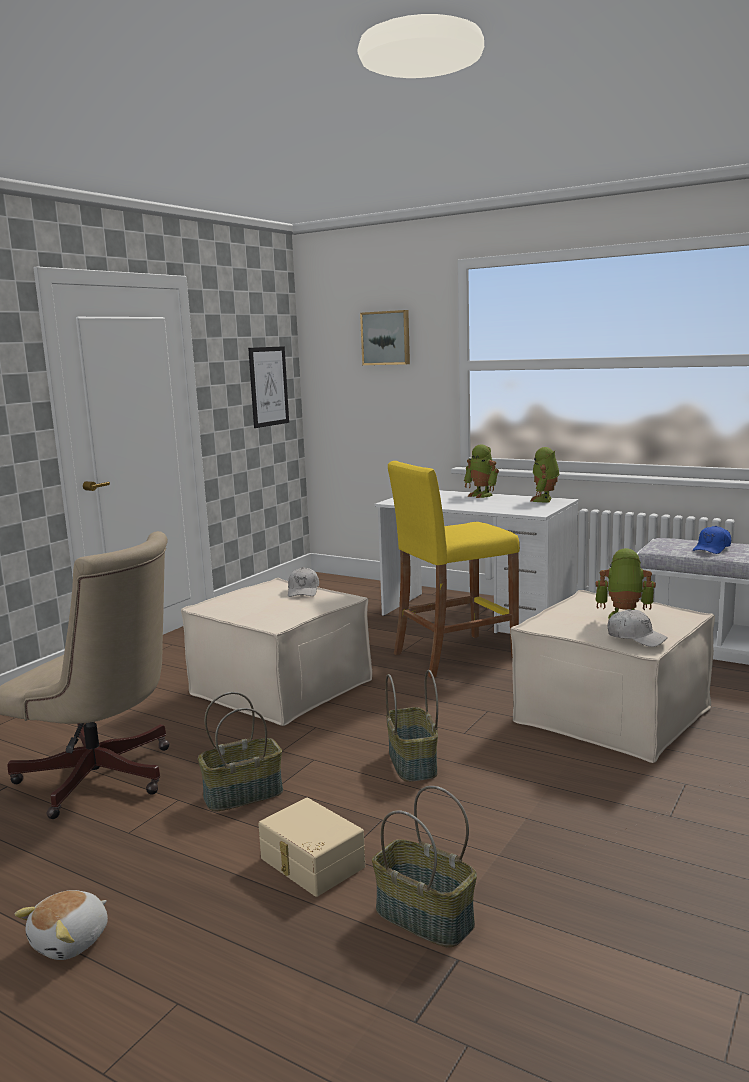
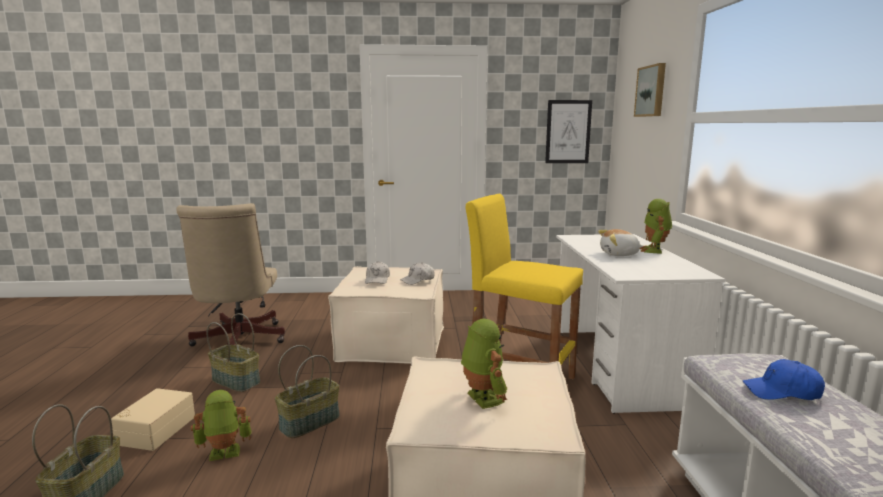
camera: 55 degrees right, 0 degrees up
(71, 941) = (72, 392): plush toy -> plush toy (619, 254)
(544, 500) = (686, 269): toy robot -> toy robot (224, 454)
(636, 638) = (432, 416): white cap -> white cap (377, 279)

